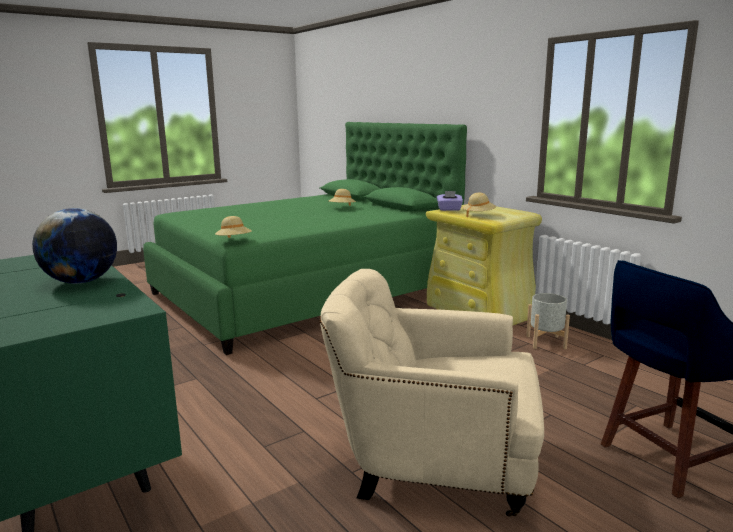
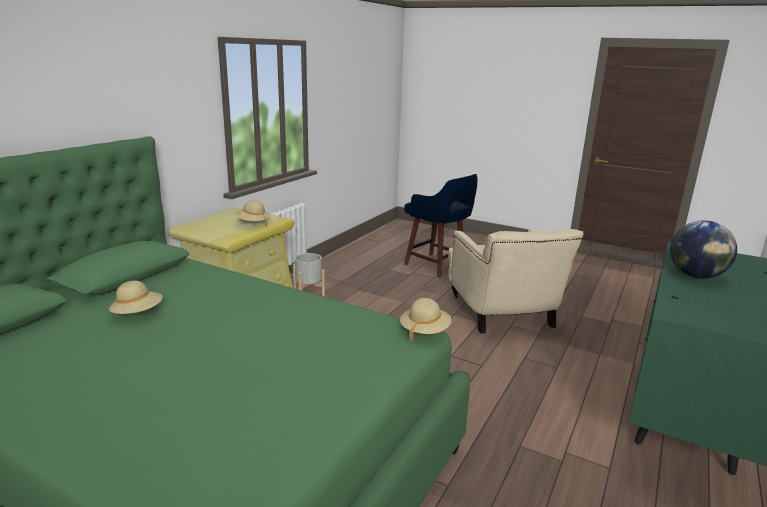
camera: 115 degrees left, 5 degrees up
(449, 209) = (224, 234): purple tissue box -> none

